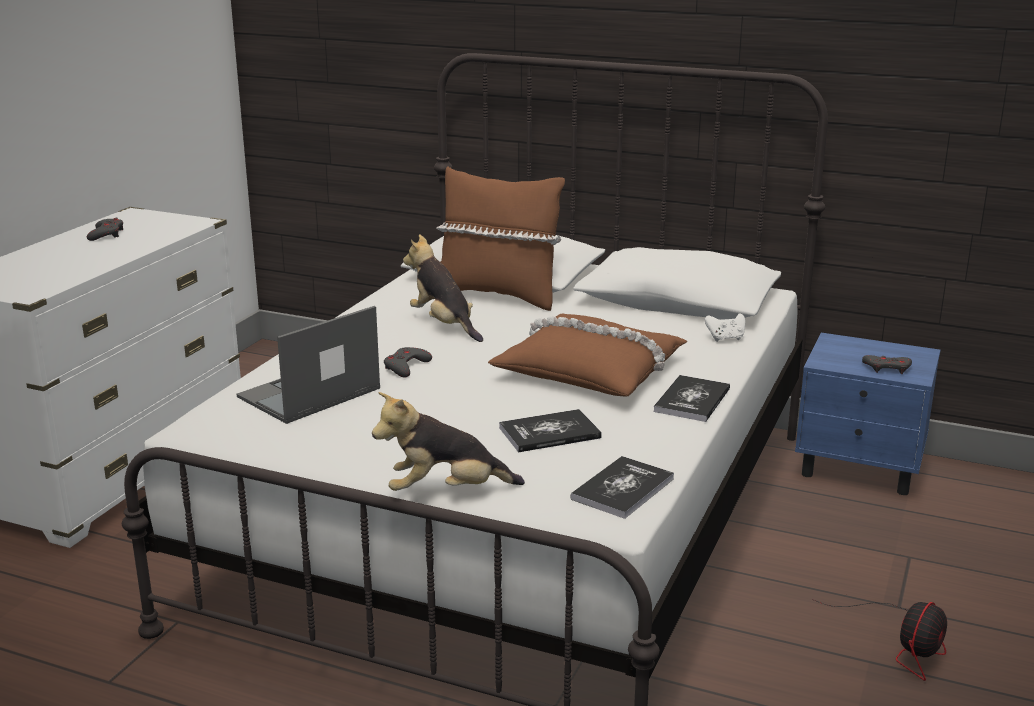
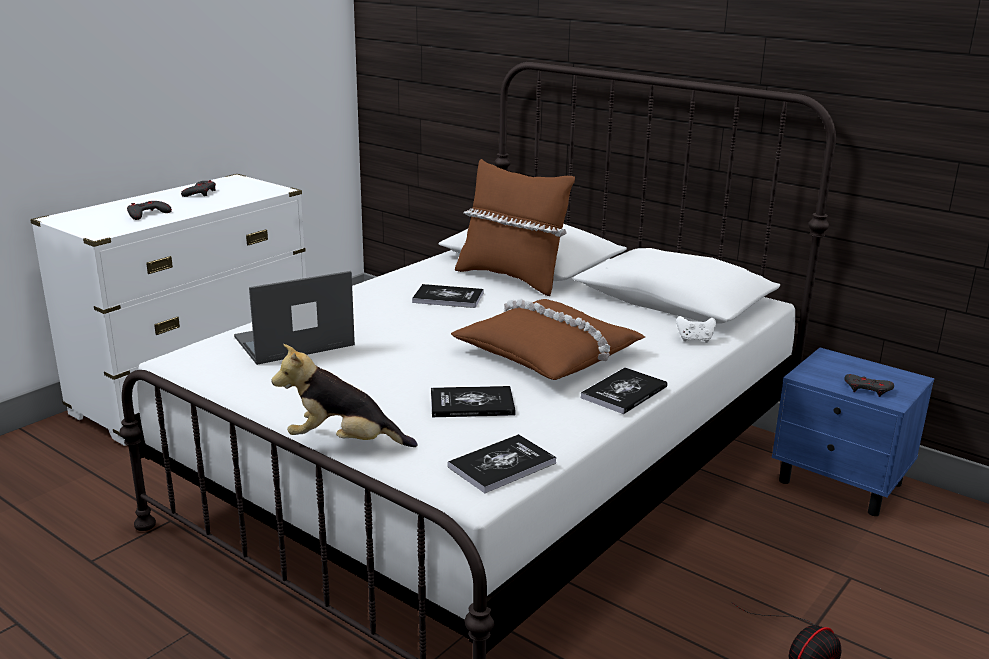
camera: 15 degrees right, 0 degrees up
(406, 366) = (390, 329): grey game controller -> grey game controller (147, 214)
(444, 325) = (448, 298): plush toy -> book

